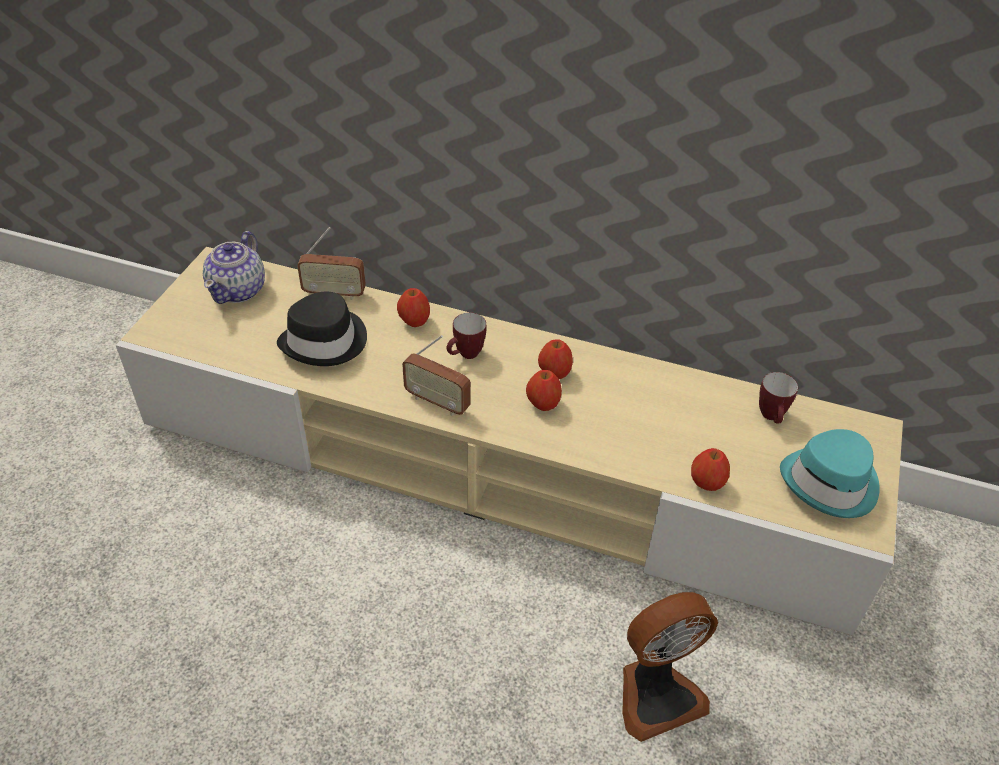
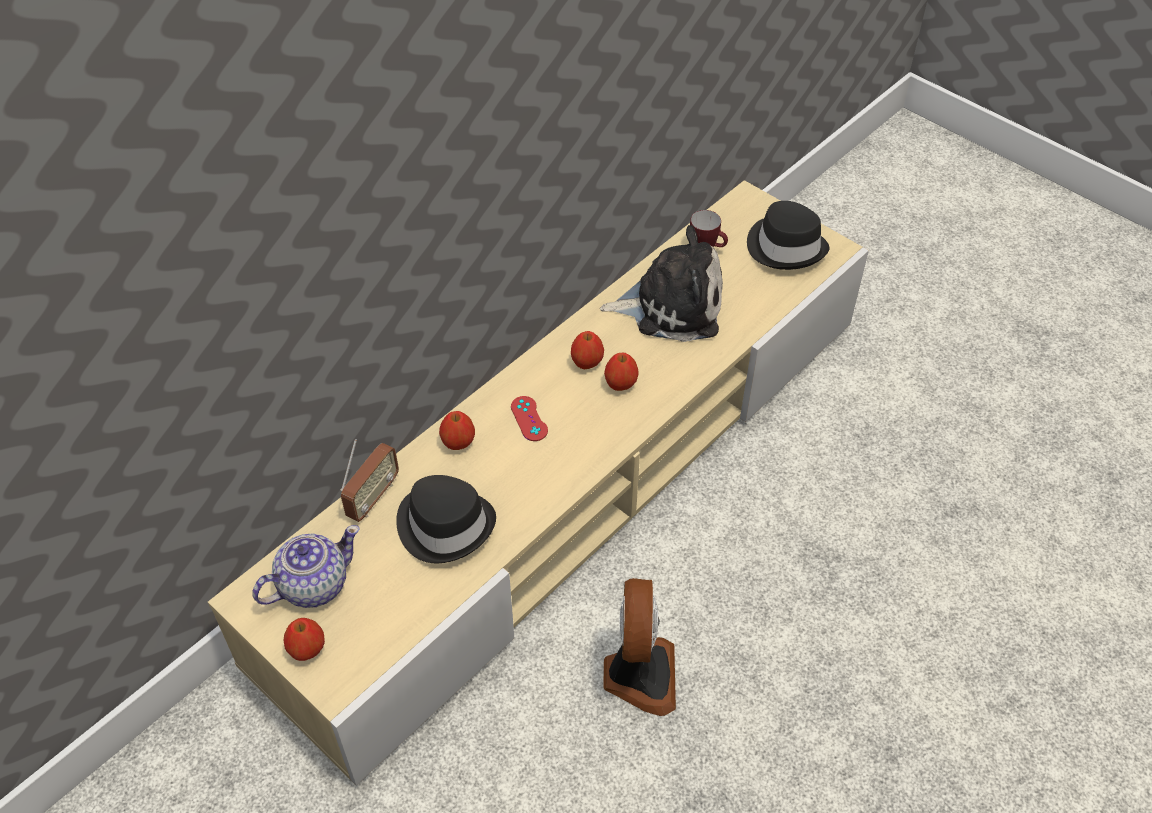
camera: 65 degrees left, 5 degrees up
(238, 290) = (312, 584): teapot -> teapot turned 75 degrees counterclockwise
(437, 402) = (579, 459): radio -> none
(465, 356) = (529, 419): mug -> red game controller
(656, 694) = (851, 461): fan -> fan (638, 675)
(671, 412) = (671, 305): none -> plush toy
(706, 483) = (755, 316): apple -> apple (307, 650)
(831, 483) = (786, 247): turquoise hat -> black hat

